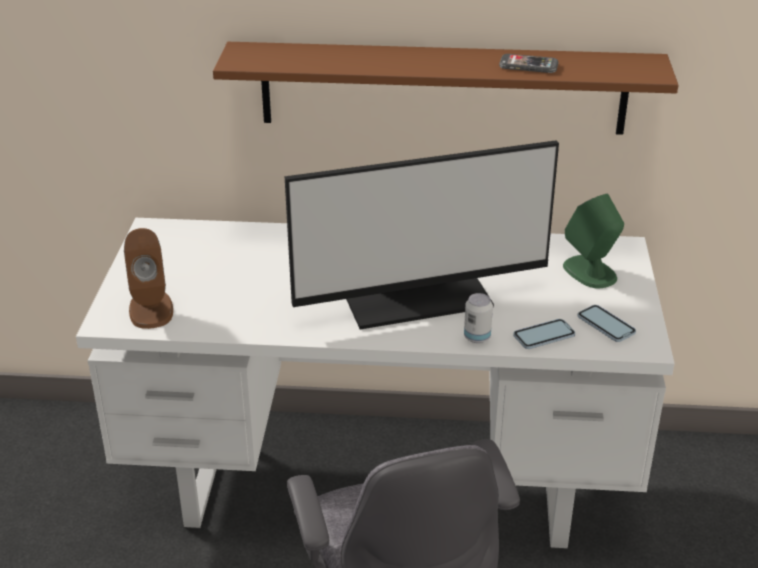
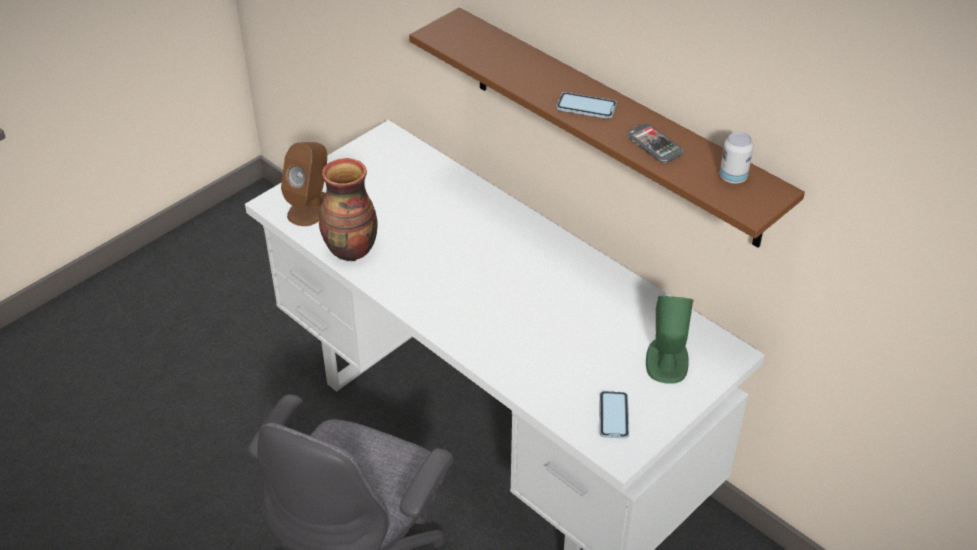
camera: 40 degrees right, 10 degrees up
(235, 322) = (351, 250): none -> vase
(416, 297) = (499, 303): monitor -> none
(477, 337) = (499, 365): can -> can (733, 177)
(544, 336) = (551, 395): phone -> phone (586, 107)

